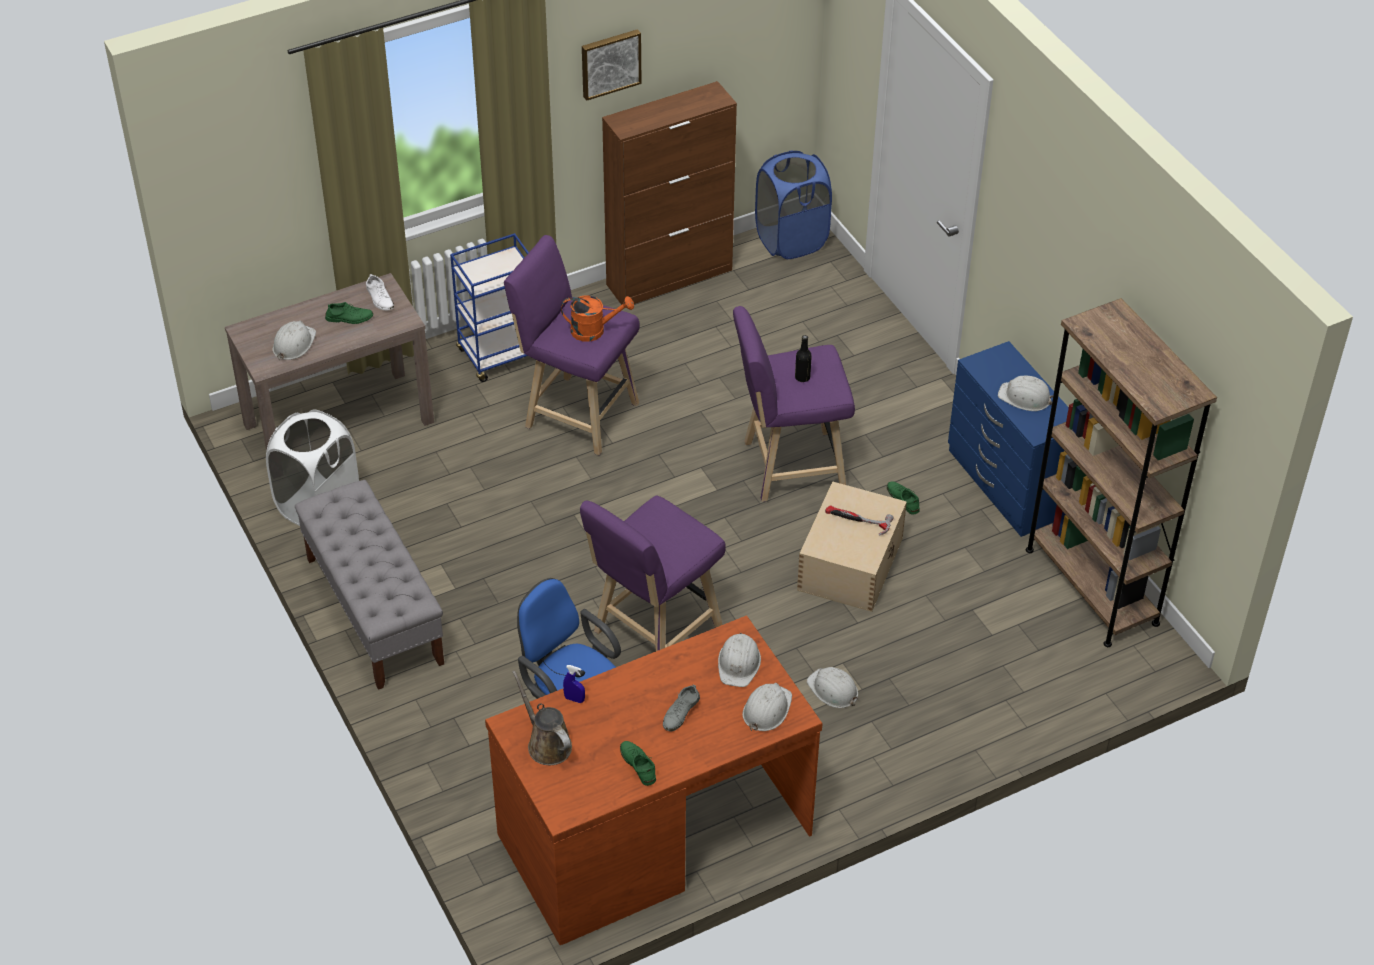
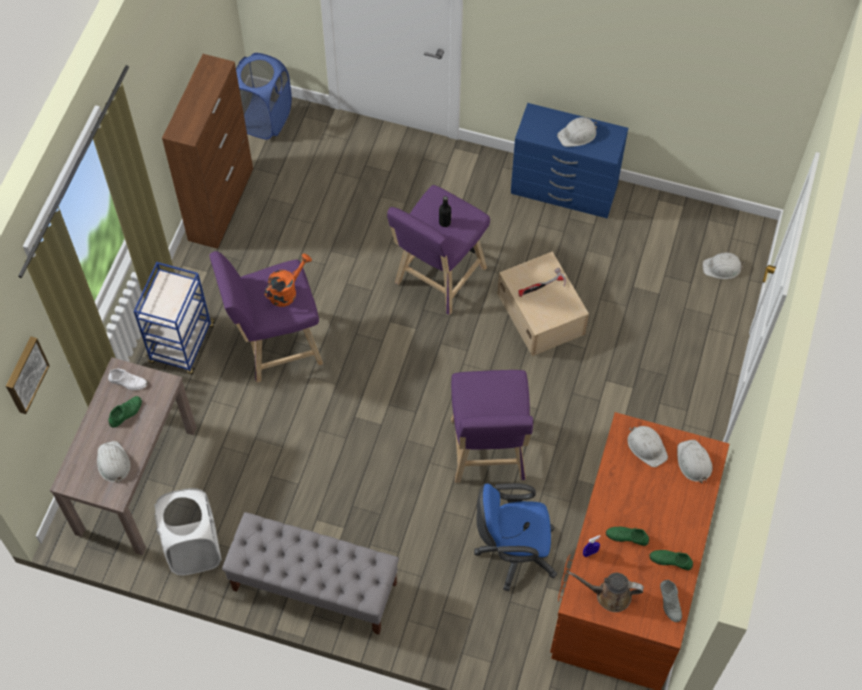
camera: 45 degrees left, 15 degrees up
(610, 63) = (152, 97): picture -> picture (24, 374)
(680, 712) = (654, 506): grey shoe -> grey shoe (670, 602)
(833, 690) = (619, 402): white hard hat -> white hard hat (722, 268)
(903, 499) = (522, 247): green shoe -> green shoe (627, 537)
(1091, 586) = (674, 219): brown bookcase -> none

